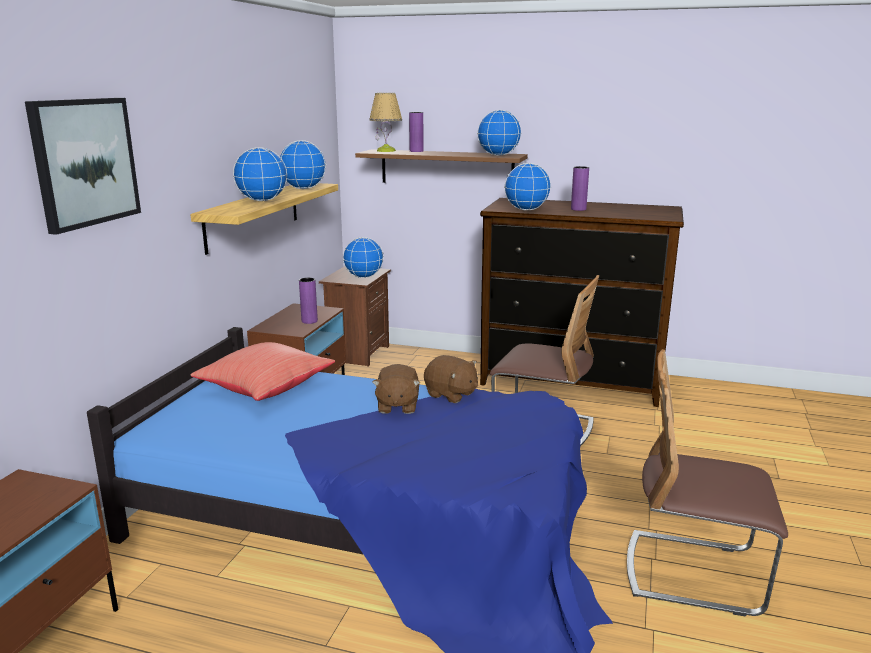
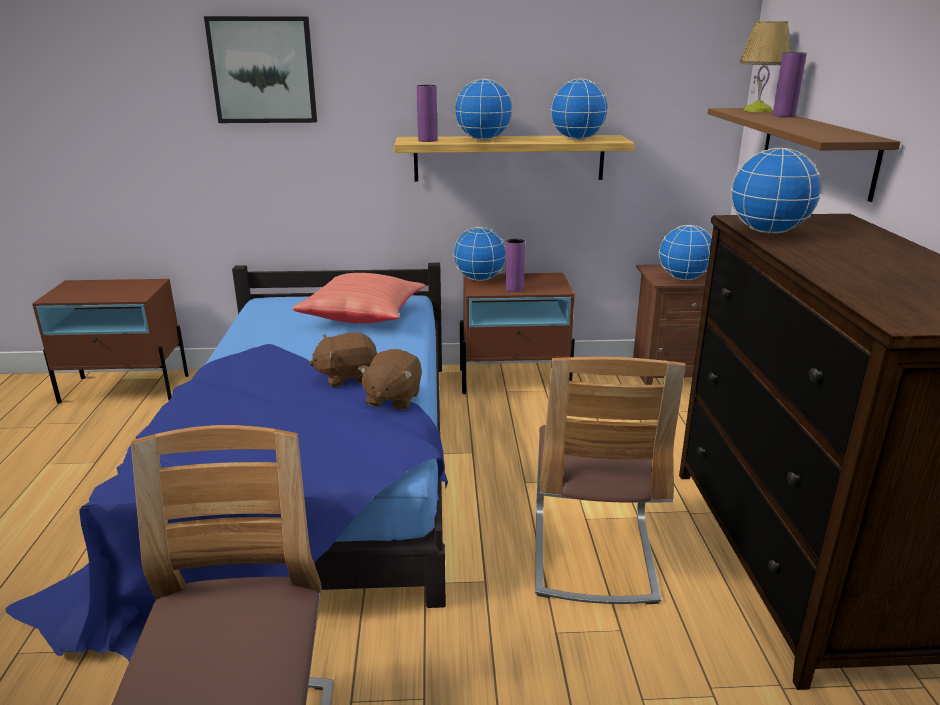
camera: 70 degrees right, 5 degrees up
(498, 155) = (830, 134): globe -> globe (479, 279)
(578, 209) = (846, 257): purple vase -> purple vase (427, 140)

